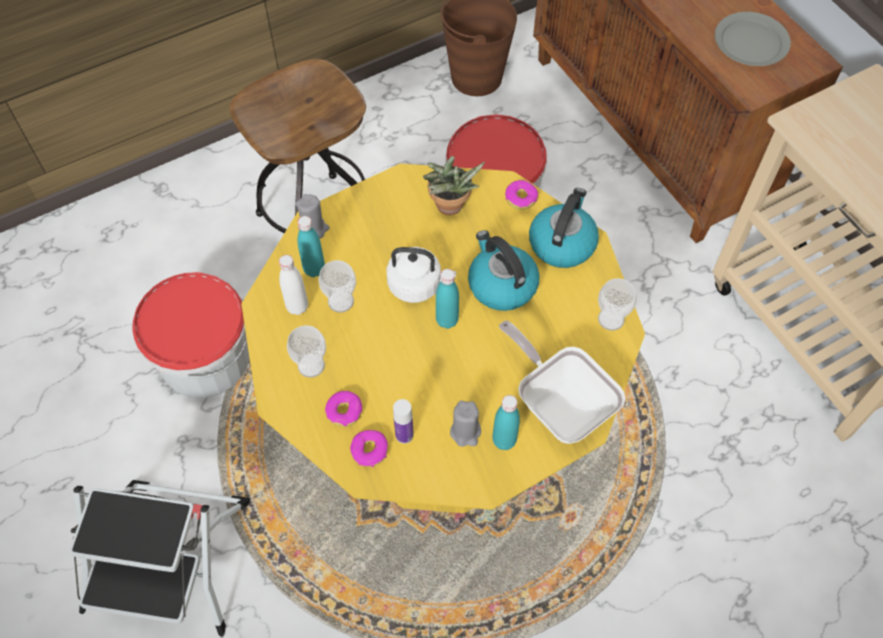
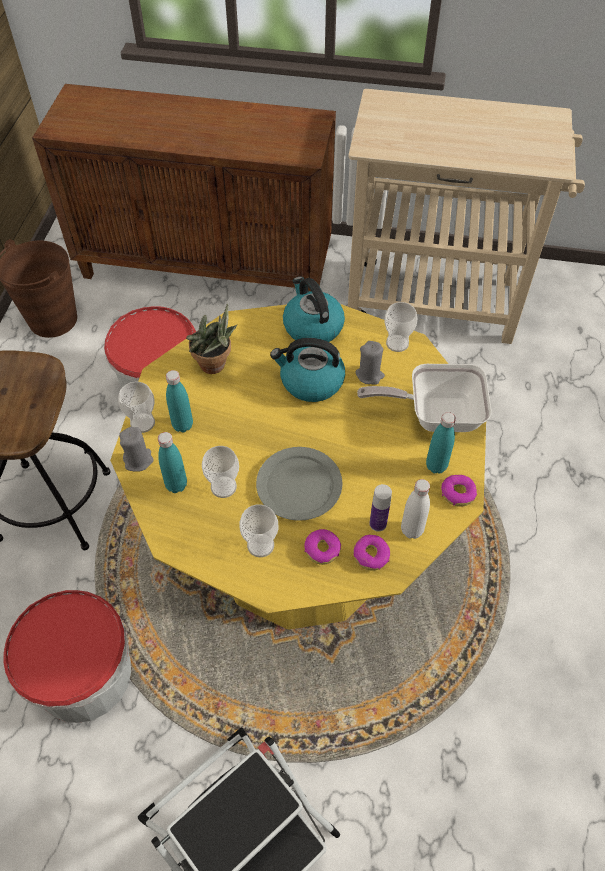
camera: 50 degrees left, 5 degrees down
(297, 307) = (198, 519): white bottle -> white bottle (412, 530)
(349, 204) = (142, 423): none -> cup
(417, 285) = (260, 429): white kettle -> none
(447, 320) = (307, 432): turquoise bottle -> turquoise bottle (182, 425)
(465, 432) = (409, 484): grey candle -> grey candle (369, 375)
(521, 198) = (252, 322): donut -> donut (457, 493)
(750, 42) = (270, 132): grey plate -> grey plate (299, 486)

